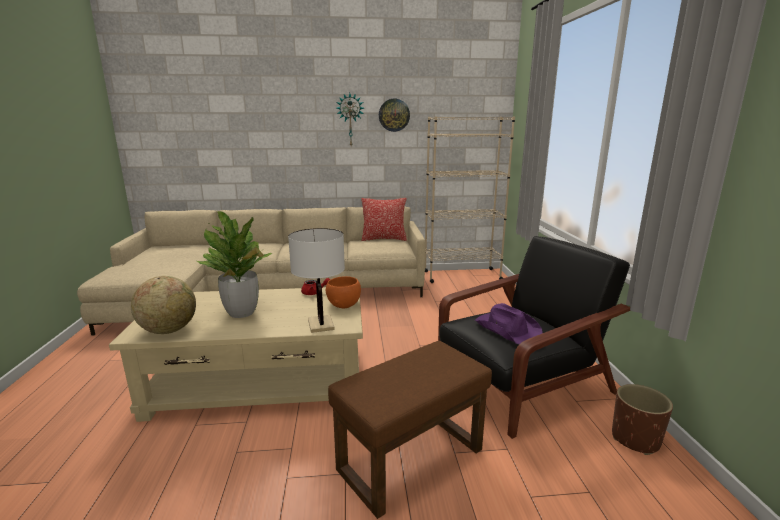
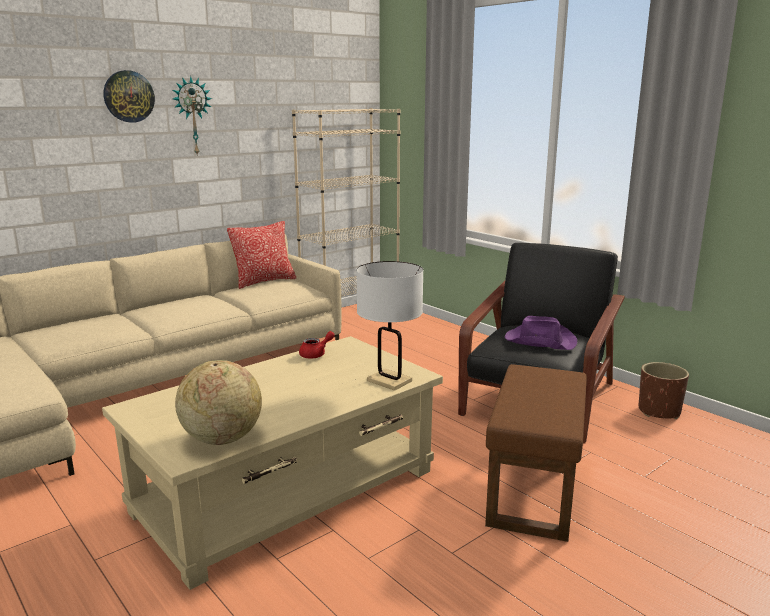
camera: 35 degrees left, 0 degrees up
(242, 312) = (274, 396): potted plant -> none
(343, 304) = (372, 356): orange bowl -> none
(394, 115) = (249, 108): wall clock -> wall clock (128, 96)

